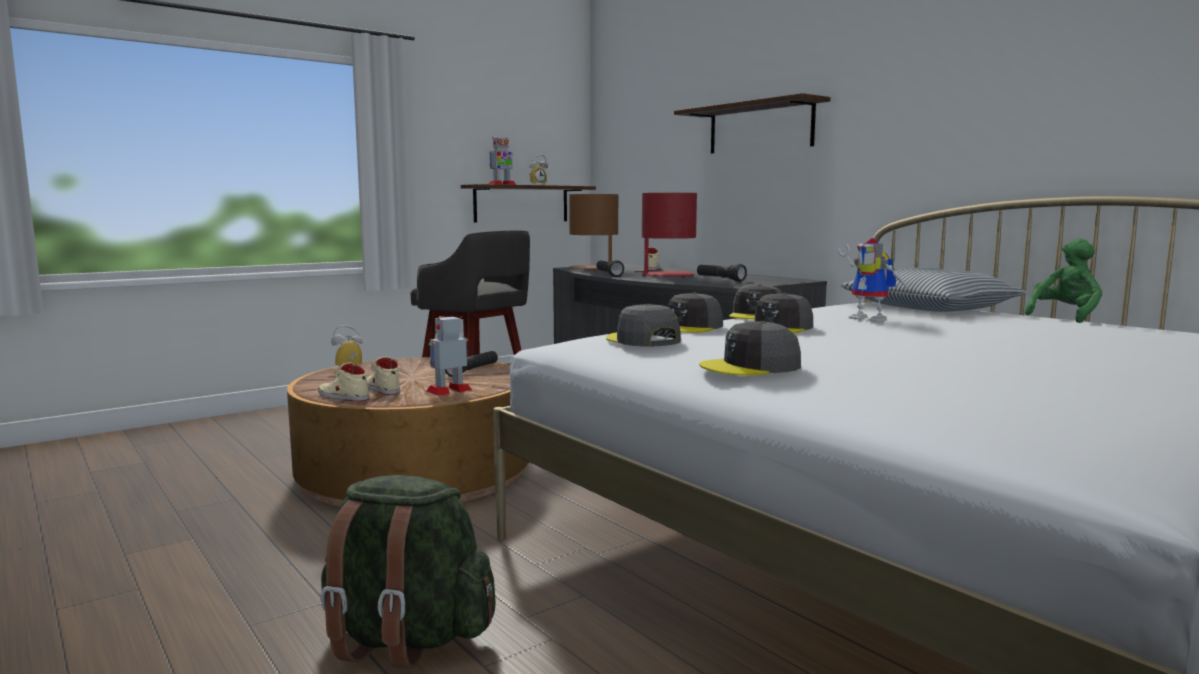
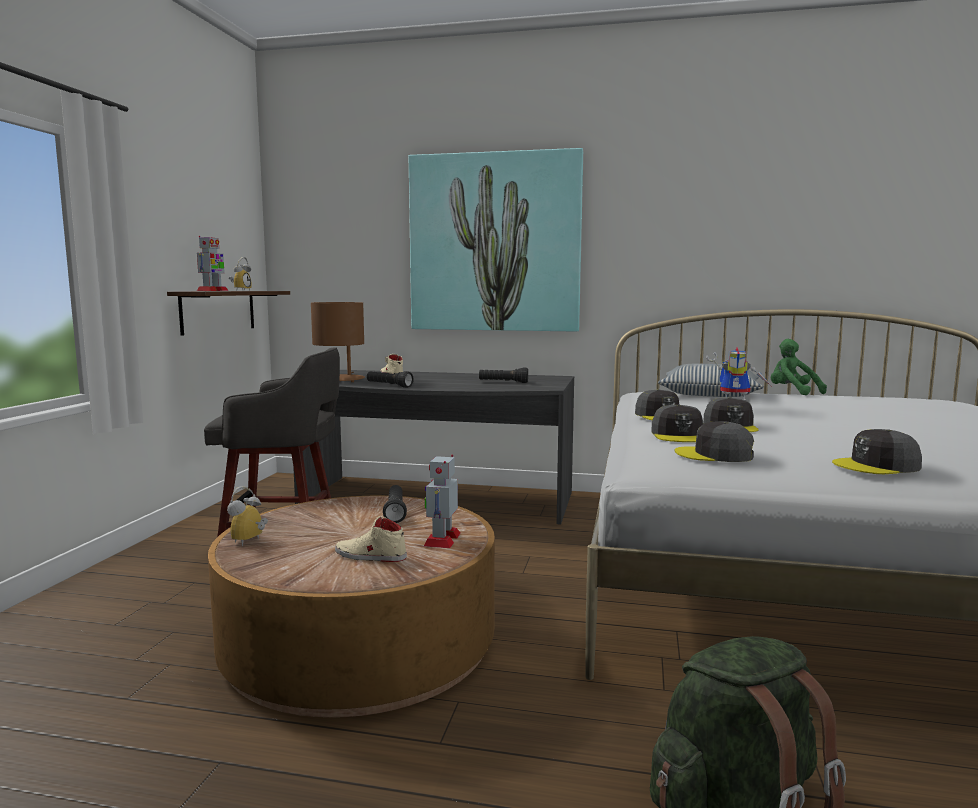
camera: 40 degrees left, 0 degrees up
(343, 397) = (359, 577): beige shoe -> none
(667, 276) = (443, 382): red table lamp -> none
(751, 366) = (877, 466): grey cap -> grey cap turned 45 degrees clockwise
(760, 128) = (495, 243): shelf -> picture
(1064, 317) = (792, 392): green plush toy -> green plush toy turned 45 degrees counterclockwise

